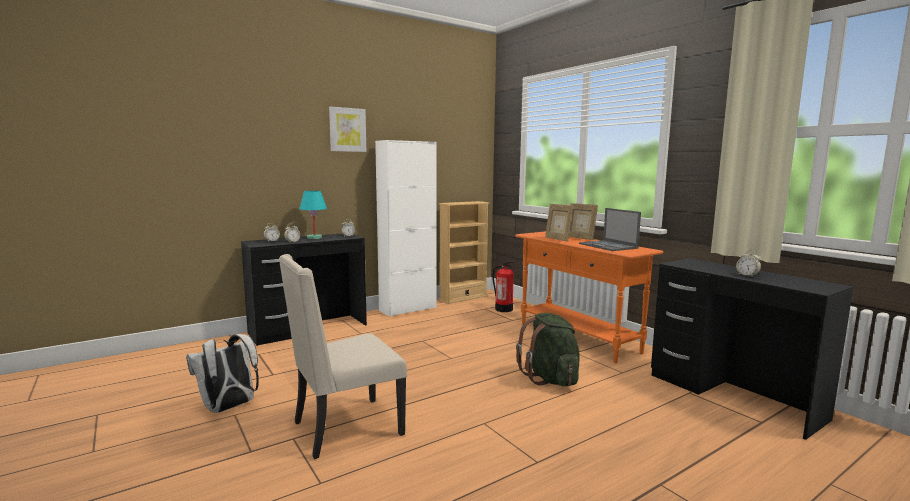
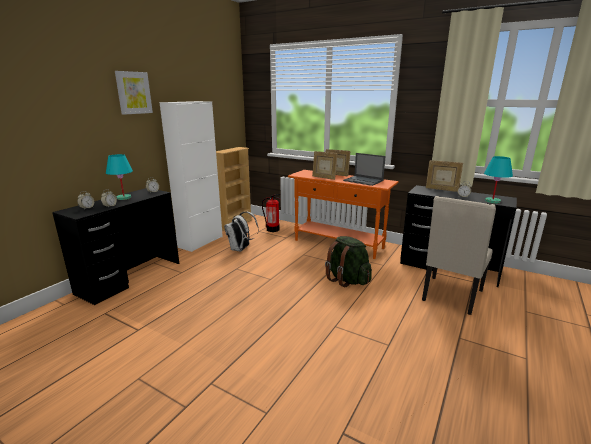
camera: 25 degrees left, 10 degrees up
(228, 408) = (126, 373): white backpack -> white backpack (241, 249)
(345, 429) = (244, 361): beige chair -> beige chair (451, 296)
(723, 265) = (441, 189): none -> picture frame
(793, 285) = (493, 201): none -> turquoise table lamp

